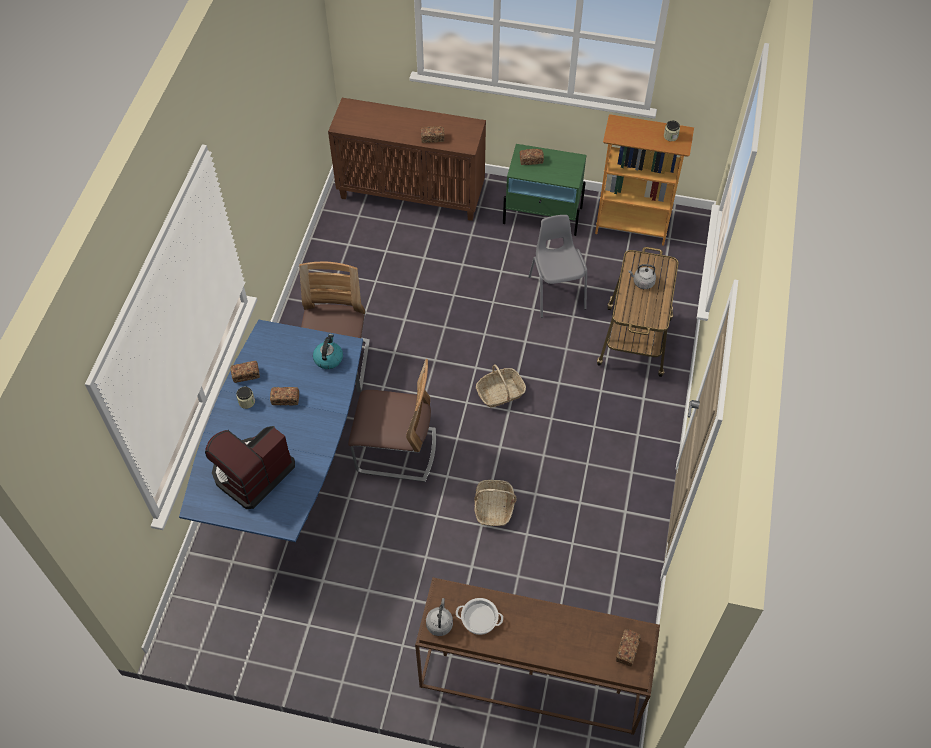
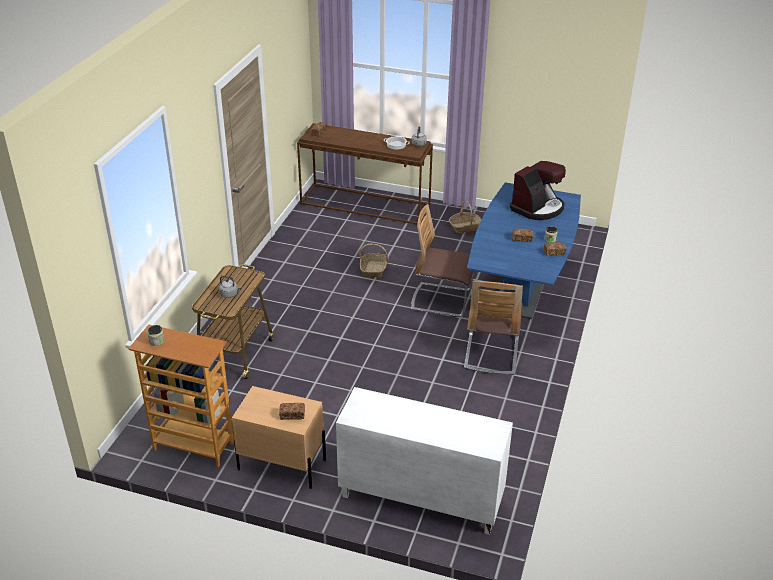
camera: 175 degrees left, 20 degrees down
(328, 358) = (492, 258): kettle -> none
(412, 194) = (419, 499): brown cabinet -> white cabinet
(432, 138) = (397, 406): bread -> none
(500, 393) = (357, 327): basket -> basket (465, 227)
(543, 215) = (281, 464): green nightstand -> beige nightstand
(556, 292) = (290, 394): grey chair -> none

